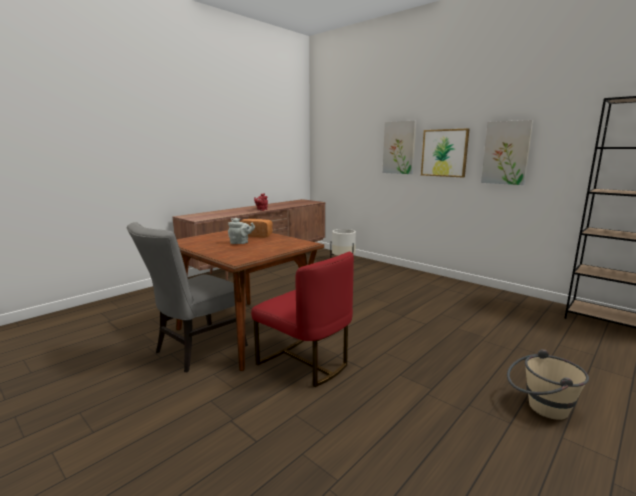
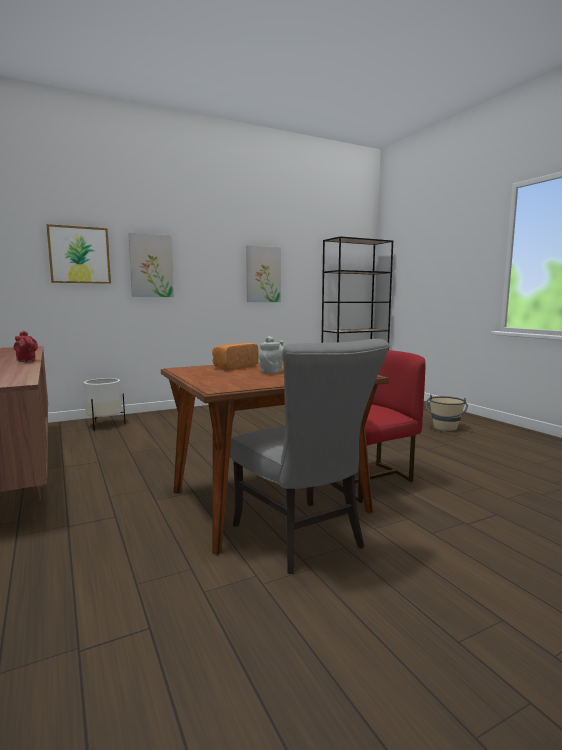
camera: 70 degrees left, 5 degrees down
(444, 153) = (207, 273): picture -> picture (79, 255)

